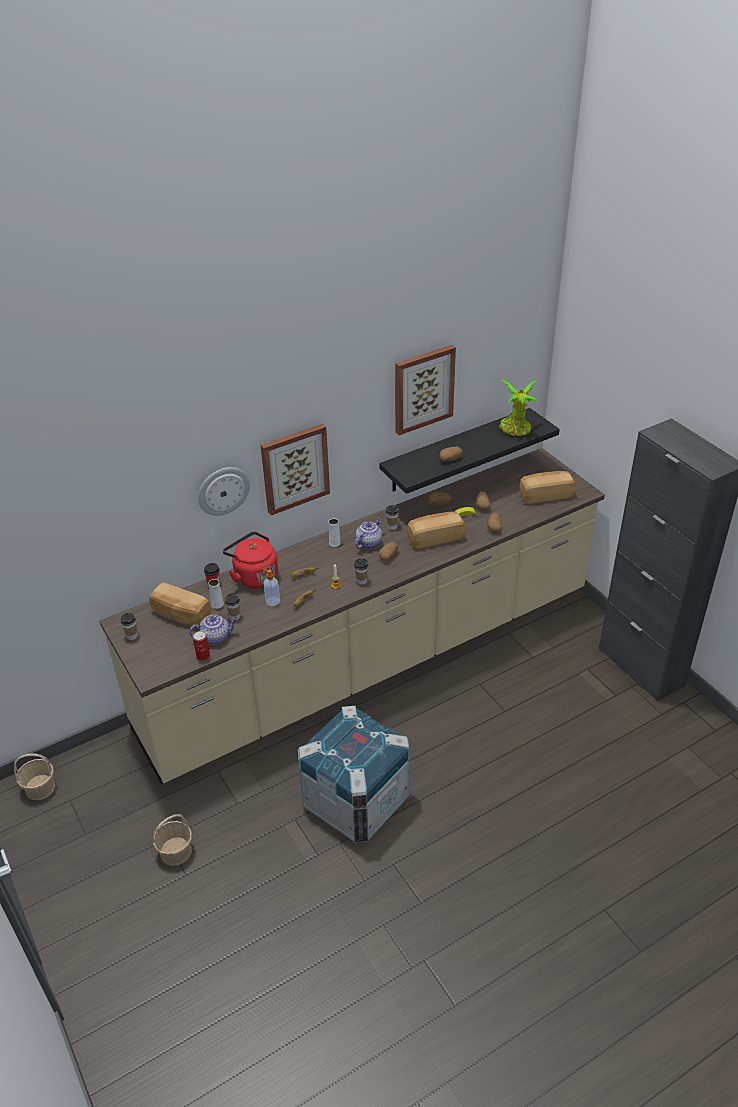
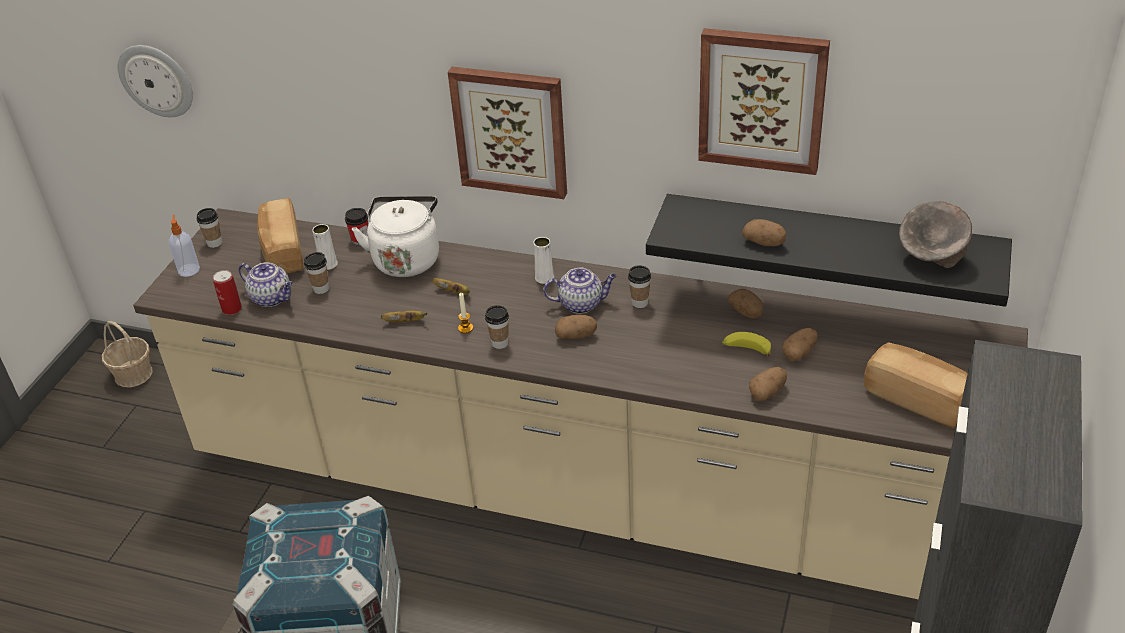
camera: 50 degrees right, 0 degrees up
(176, 851) = (132, 531): basket -> none
(223, 490) = (393, 111): wall clock -> wall clock (156, 80)
(254, 576) = (406, 258): red kettle -> white kettle
(272, 601) = (379, 298): soap dispenser -> soap dispenser (189, 269)
(435, 538) = (668, 352): bread -> none
(516, 430) = (931, 258): potted plant -> grey bowl

